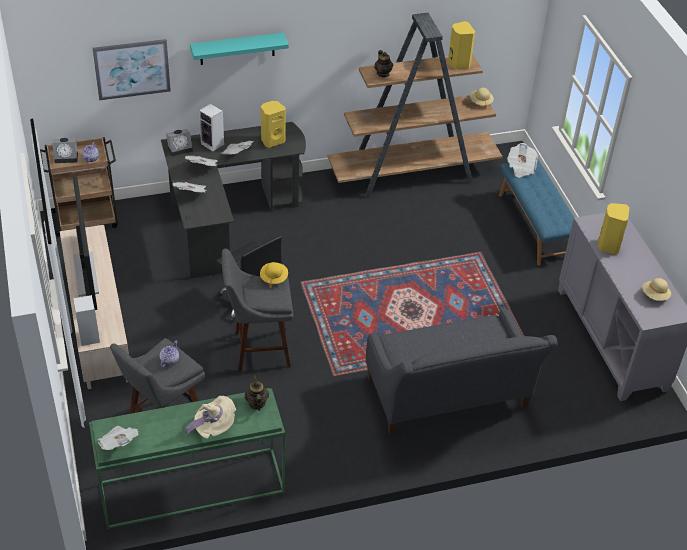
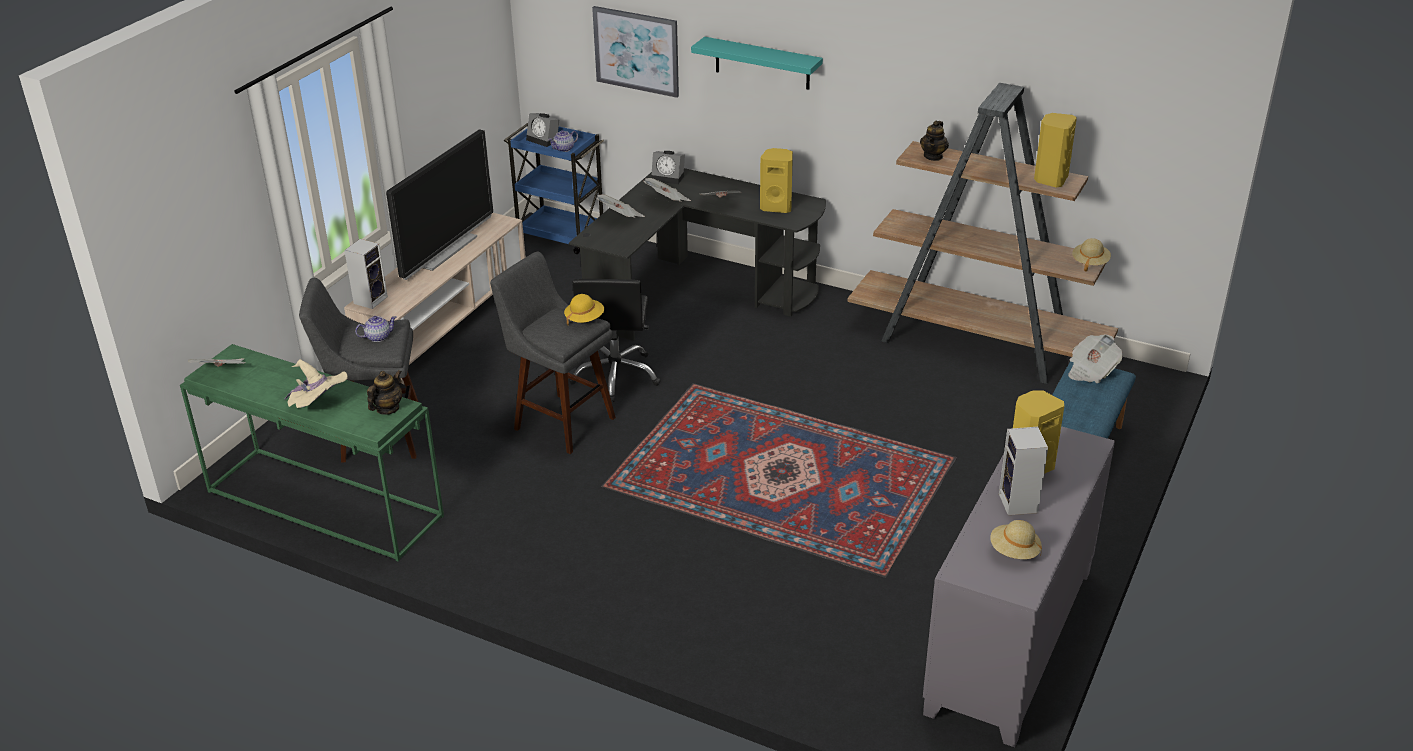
camera: 45 degrees right, 10 degrees down
(87, 219) = (561, 236): brown cart -> blue cart
(213, 144) = (708, 186): speaker -> speaker (1019, 504)
(449, 399) = (699, 582): grey sofa -> none

